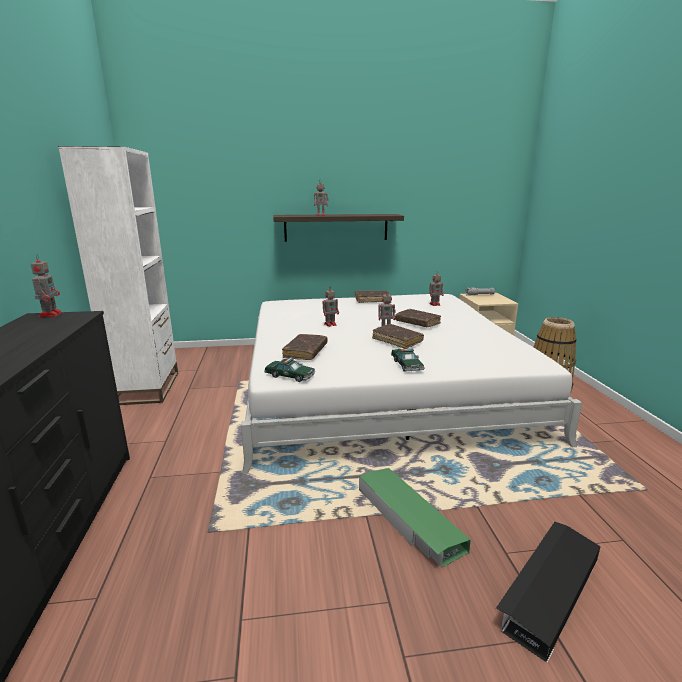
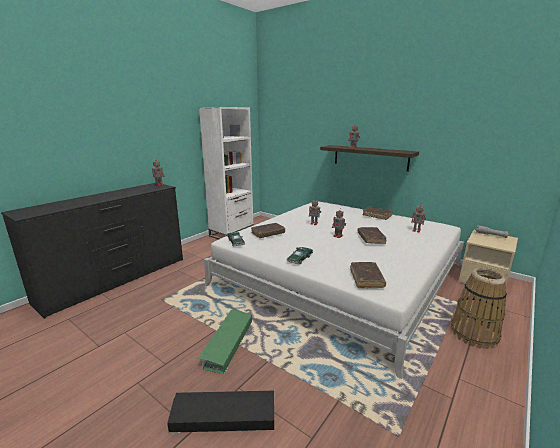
camera: 45 degrees right, 0 degrees up
(397, 340) = (328, 244): brown book -> brown book (366, 279)

